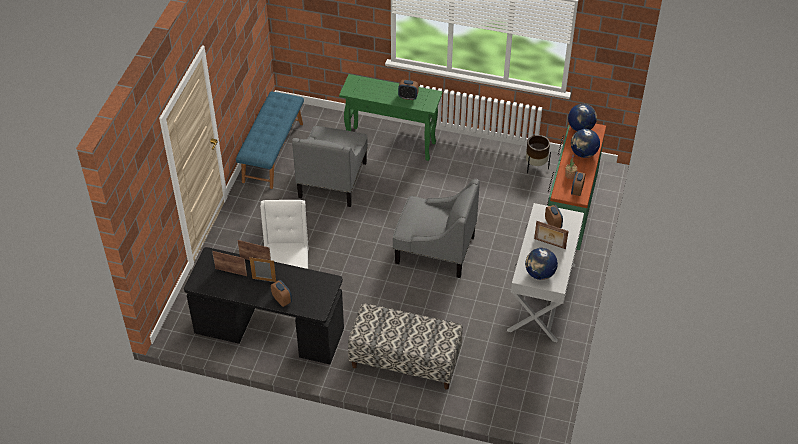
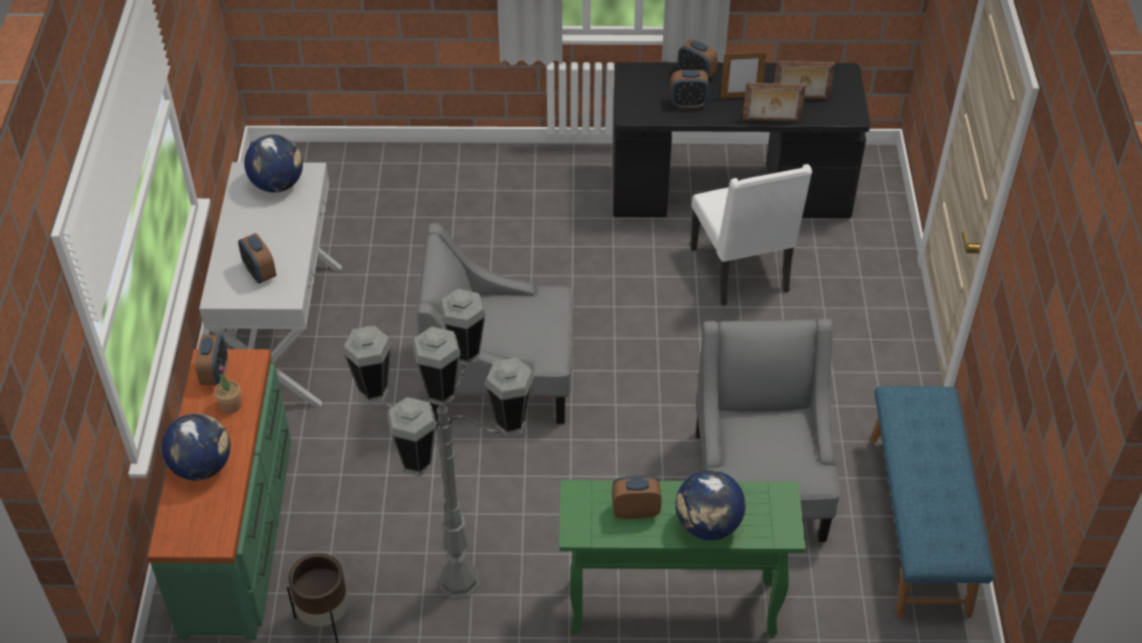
camera: 165 degrees right, 0 degrees up
(296, 281) = (688, 103): none -> alarm clock
(405, 361) = (498, 191): bench -> none
(476, 168) = (459, 582): none -> grey floor lamp
(549, 244) = (264, 237): picture frame -> none
(580, 128) = (209, 534): globe -> globe (708, 525)

